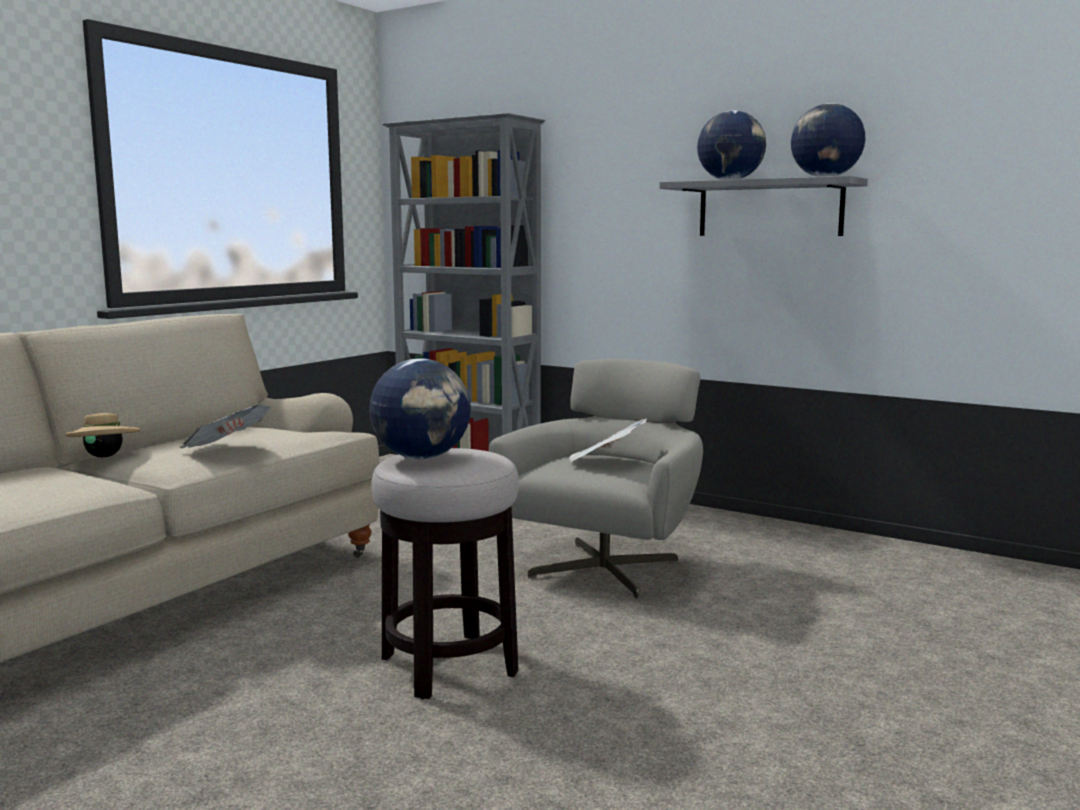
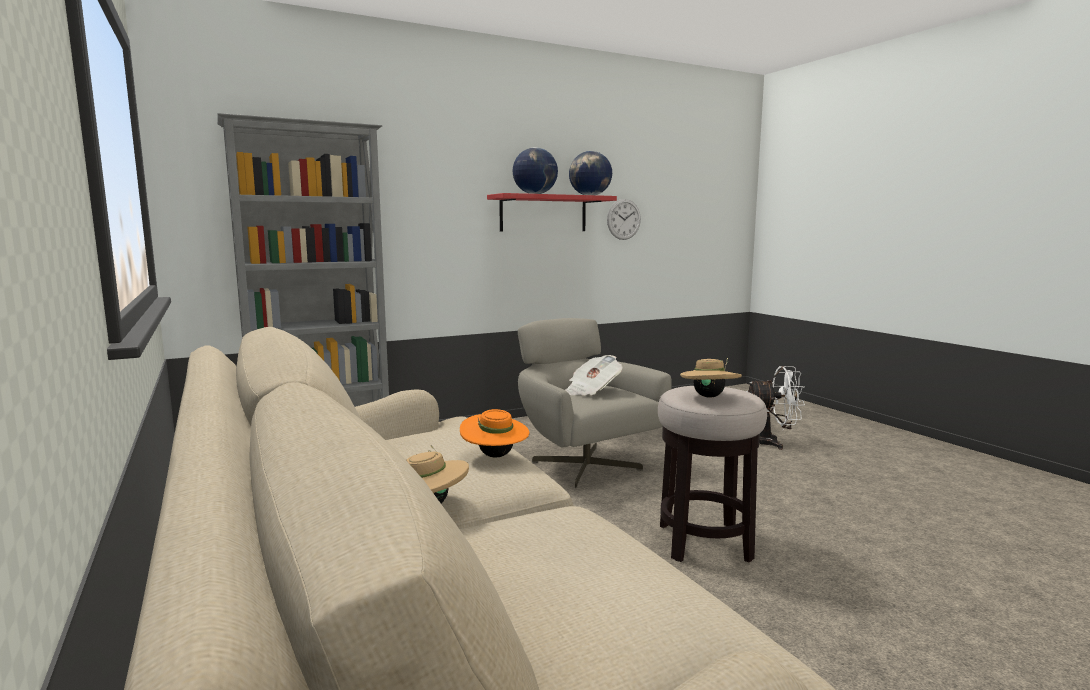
camera: 60 degrees left, 0 degrees up
(226, 451) = (495, 456): newspaper -> orange hat
(422, 458) = (709, 396): globe -> beige hat
(770, 208) = (543, 213): grey shelf -> red shelf
(927, 215) = (623, 219): none -> wall clock
(928, 666) = (772, 442): none -> white fan

